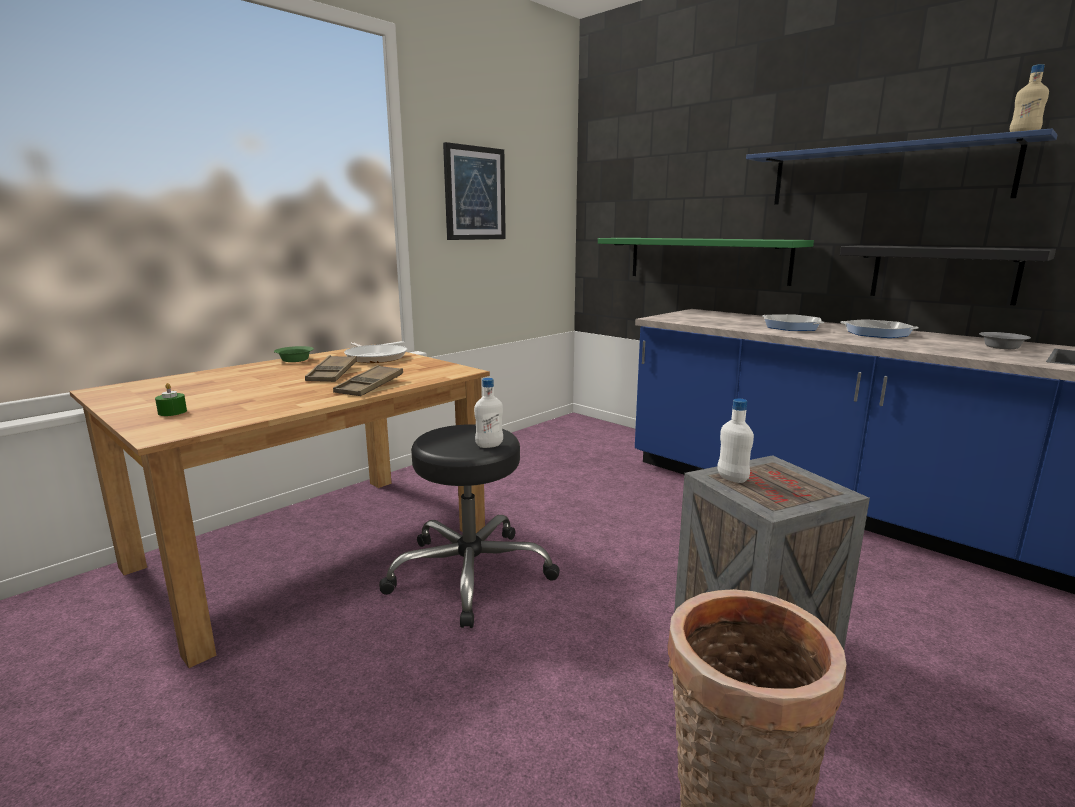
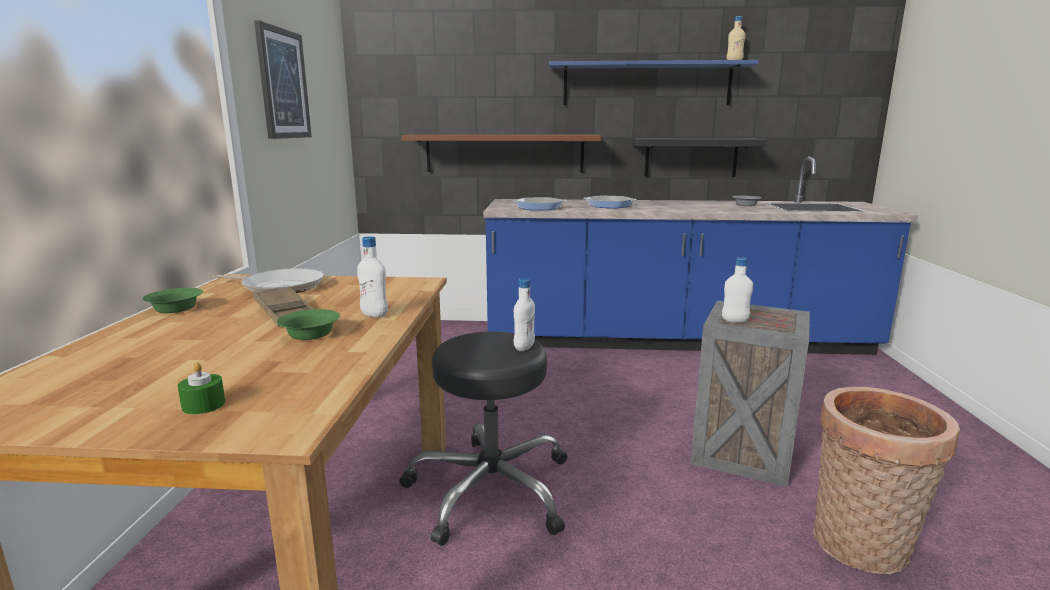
camera: 40 degrees left, 0 degrees up
(309, 389) = (311, 334): none -> green bowl
(370, 386) = (374, 315): brown tray -> white bottle
(706, 259) = (504, 153): green shelf -> brown shelf
(876, 333) = (667, 204): frying pan -> frying pan (539, 207)

